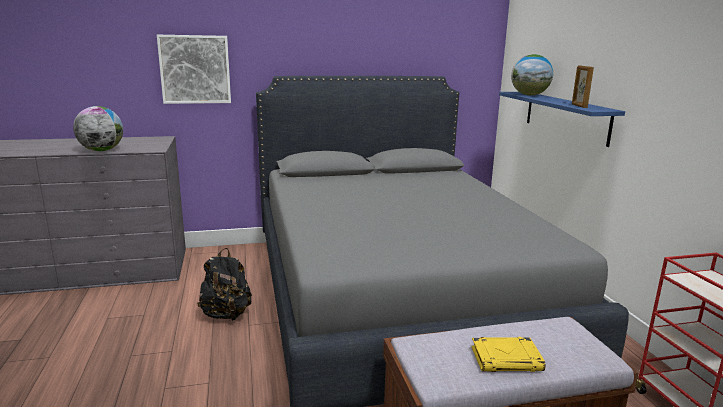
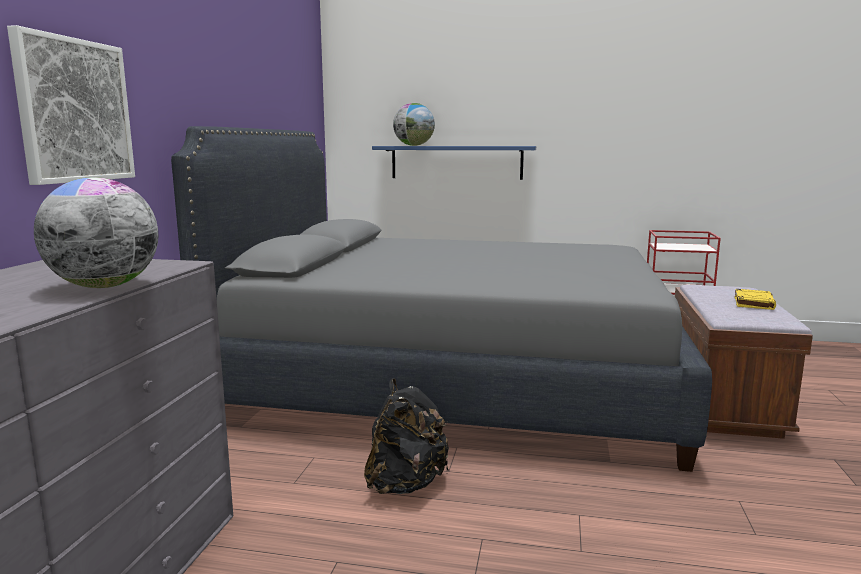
camera: 65 degrees left, 5 degrees down
(579, 106) = (502, 145): picture frame -> none

